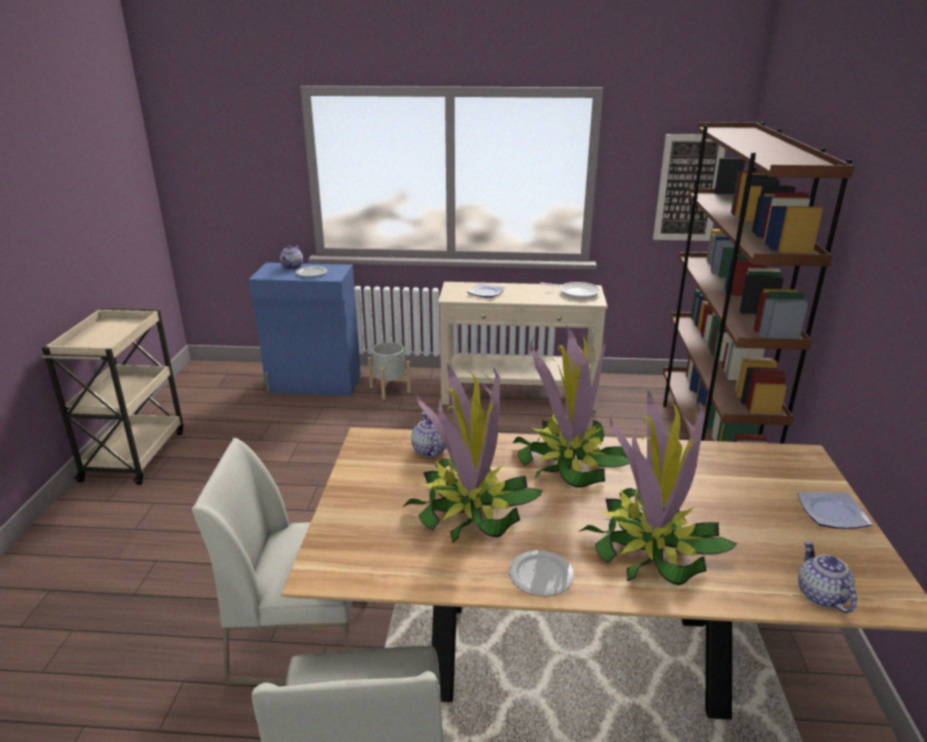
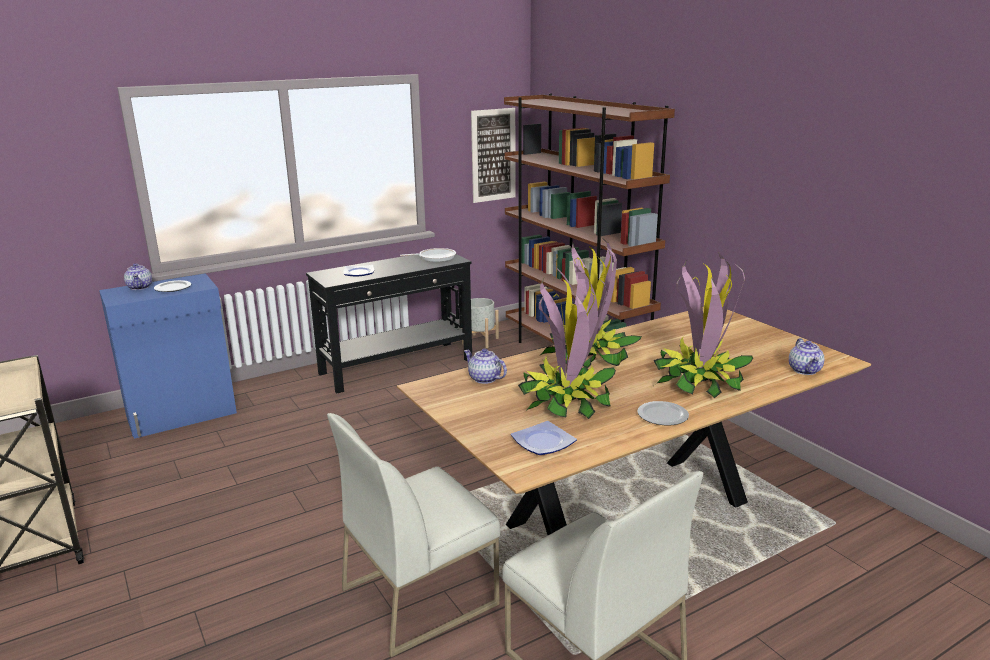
camera: 35 degrees left, 5 degrees down
(390, 389) = (271, 396): grey planter -> grey planter (480, 341)
(519, 394) = (397, 366): beige console table -> black console table
(820, 595) = (805, 370): teapot -> teapot turned 135 degrees counterclockwise
(832, 513) = (762, 333): plate -> plate (543, 441)

